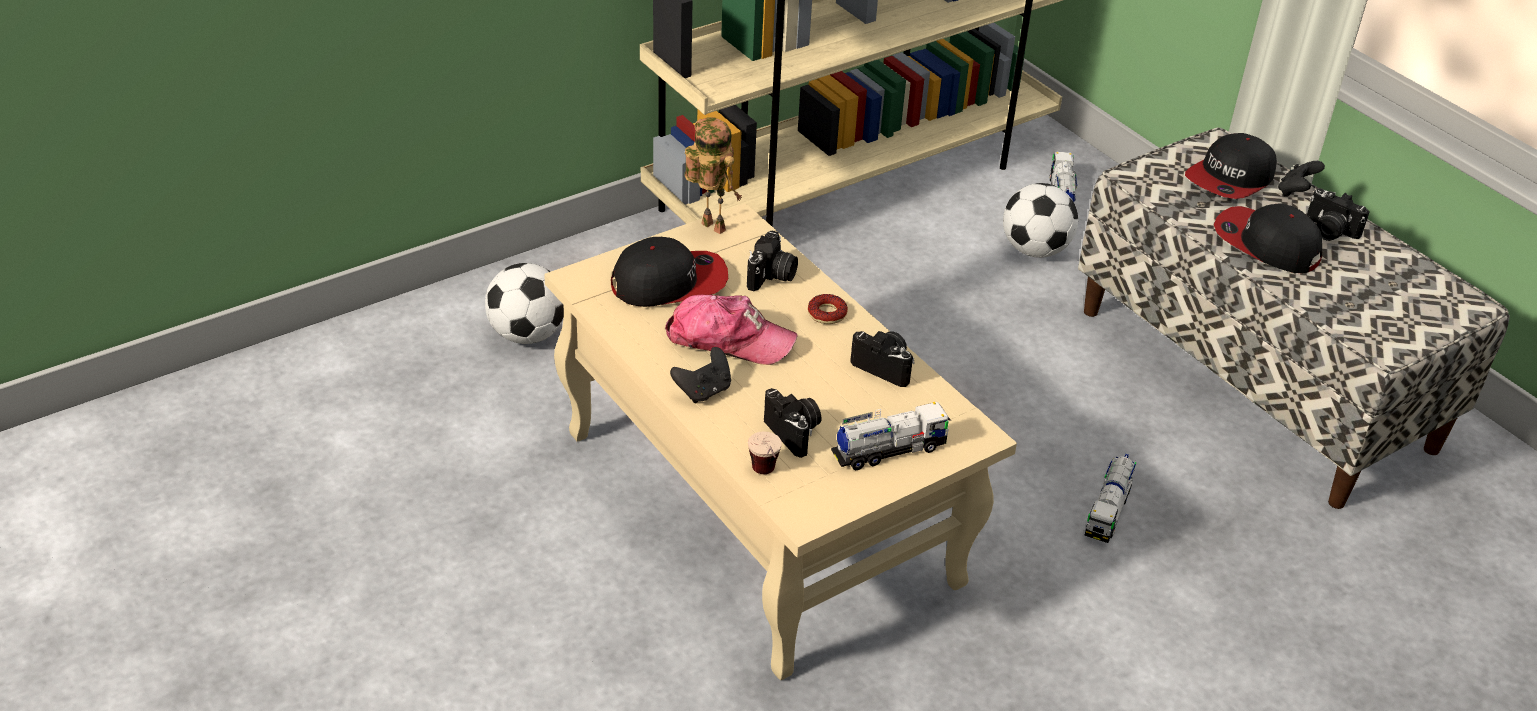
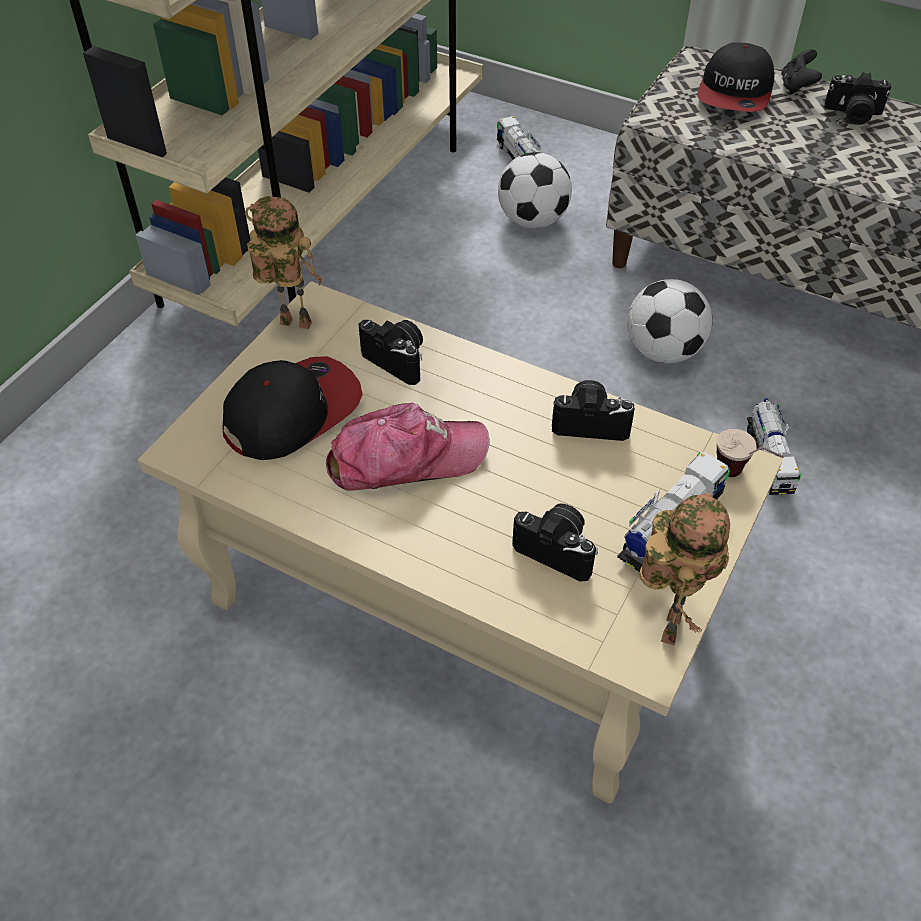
camera: 25 degrees left, 10 degrees up
(528, 334) = (99, 502): football -> football (663, 351)
(703, 391) = (423, 540): black game controller -> none
(766, 476) = (568, 625): cup -> cup (741, 477)
(772, 277) = (399, 359): camera -> camera turned 45 degrees counterclockwise
(827, 314) = (486, 382): donut -> none
(837, 503) = (667, 623): none -> toy robot
(1266, 244) = (815, 146): cap -> none

